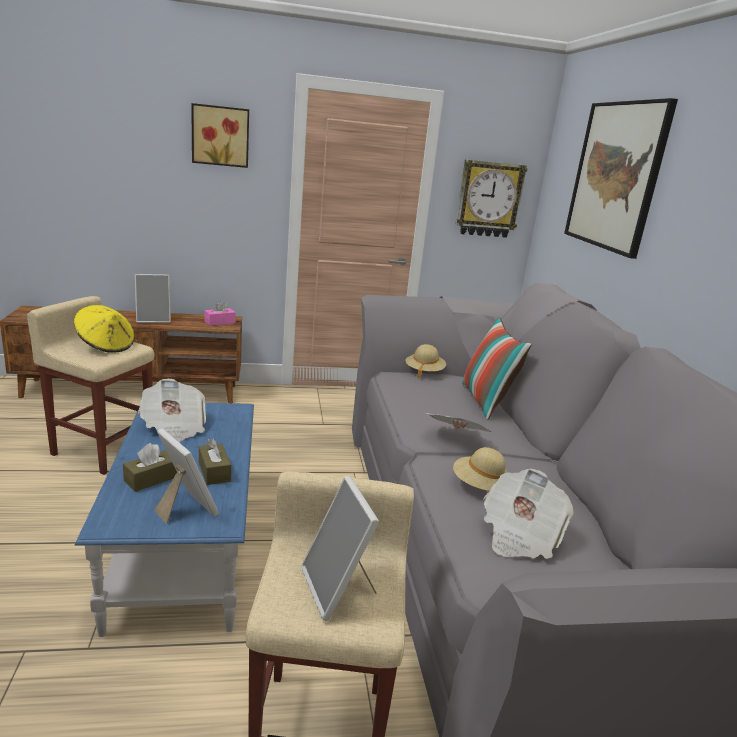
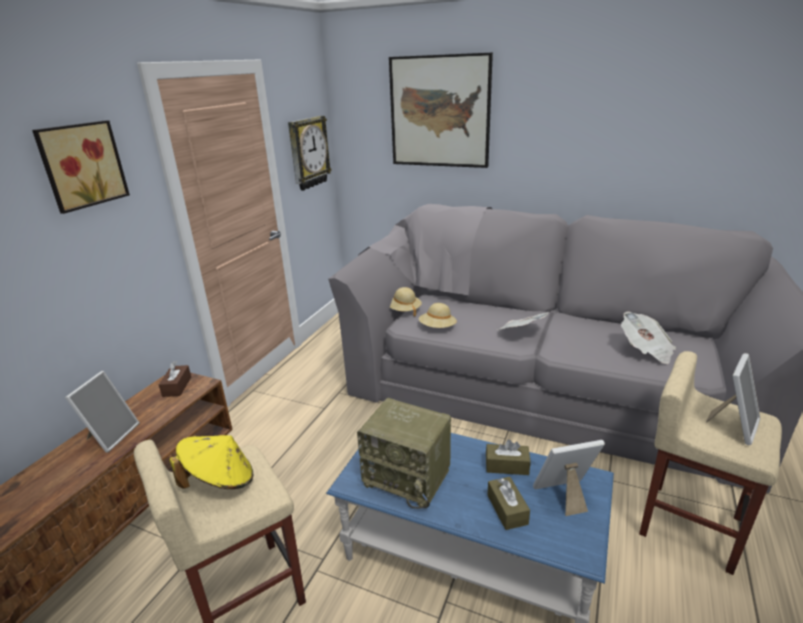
camera: 55 degrees left, 5 degrees up
(173, 428) = (408, 477): newspaper -> radio
(220, 322) = (177, 386): pink tissue box -> brown tissue box
(338, 589) = (733, 425): picture frame -> picture frame turned 60 degrees counterclockwise
(479, 486) = (585, 345): beige hat -> beige hat (437, 328)
(486, 401) = (464, 304): pillow -> none

